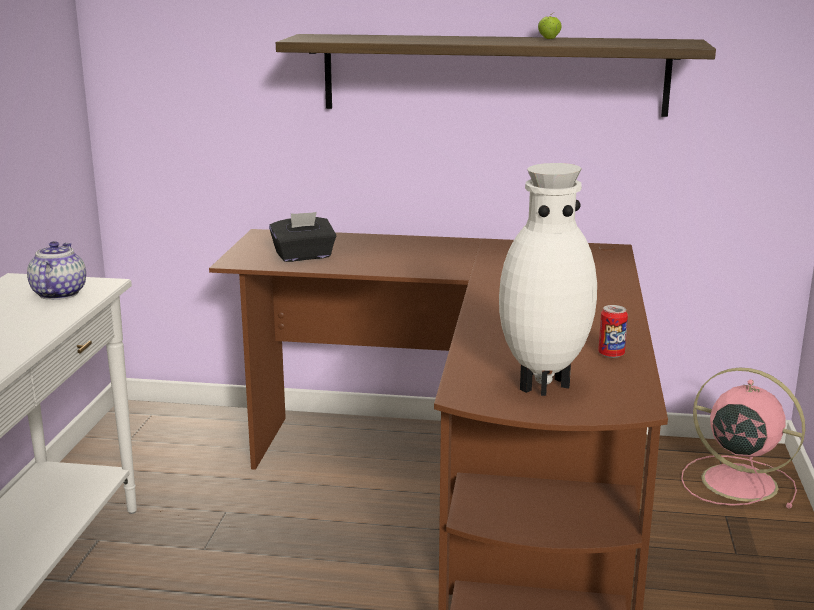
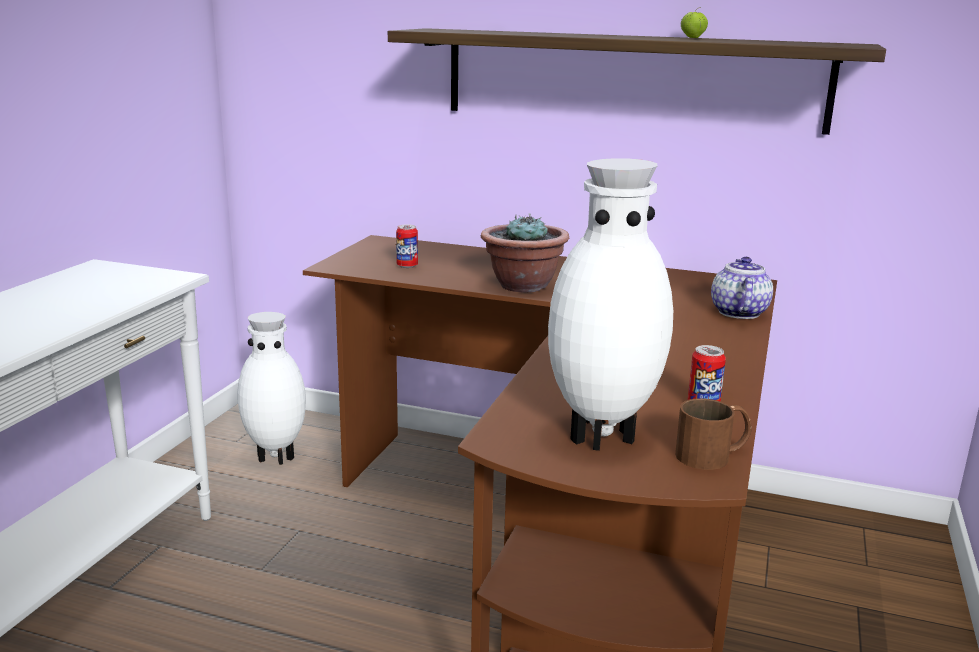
camera: 10 degrees right, 0 degrees up
(59, 293) = (125, 283): teapot -> teapot (738, 312)
(176, 449) = (276, 456): none -> white vase
(304, 256) = (407, 266): black tissue box -> can
(417, 266) = (522, 285): none -> potted plant
(633, 390) = (713, 455): none -> brown mug
(735, 482) = (878, 565): pink fan -> none

